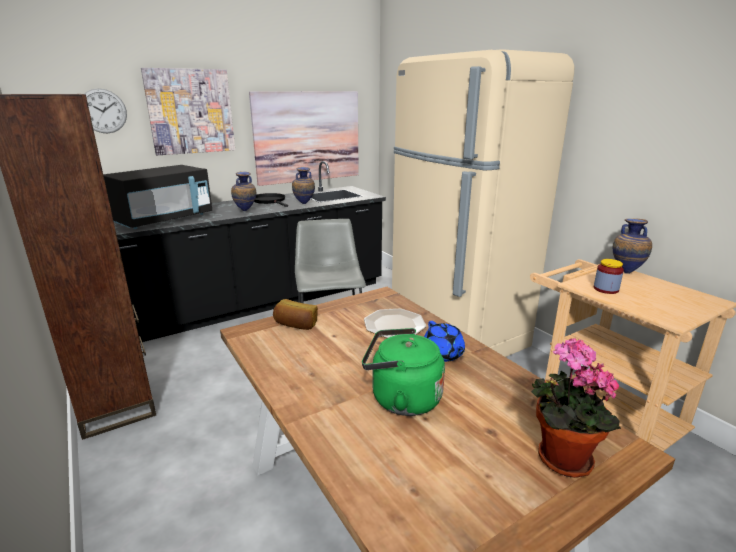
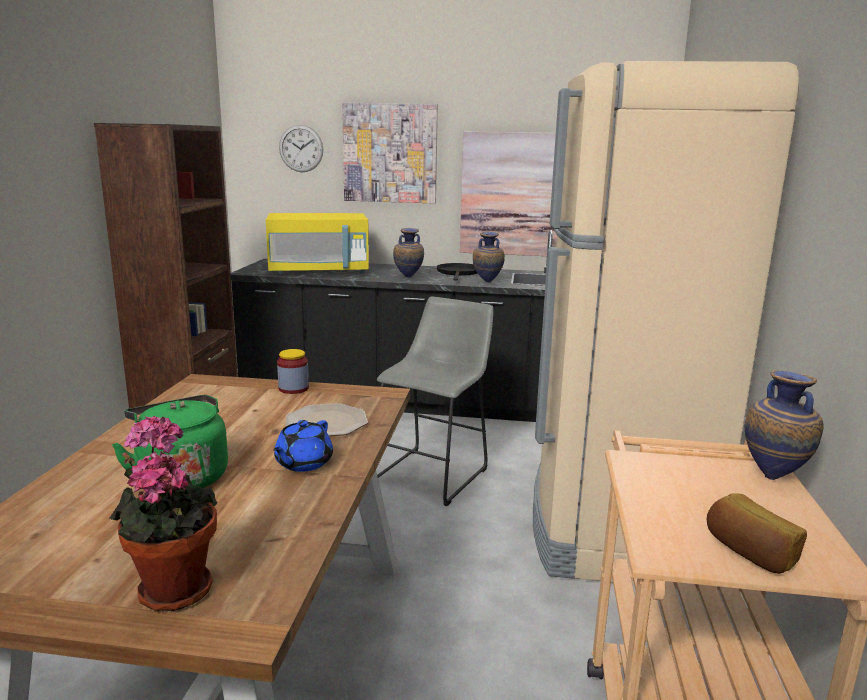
camera: 40 degrees right, 5 degrees down
(164, 220) = (319, 271): black microwave -> yellow microwave
(296, 325) = (247, 390): bread -> bread (749, 553)
(605, 289) = (660, 480): jar -> jar (293, 388)

